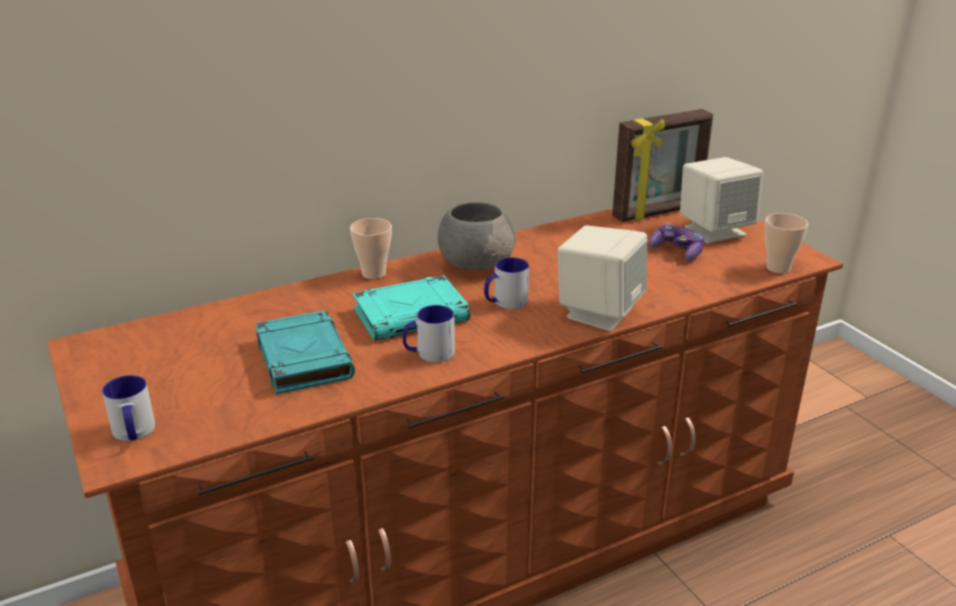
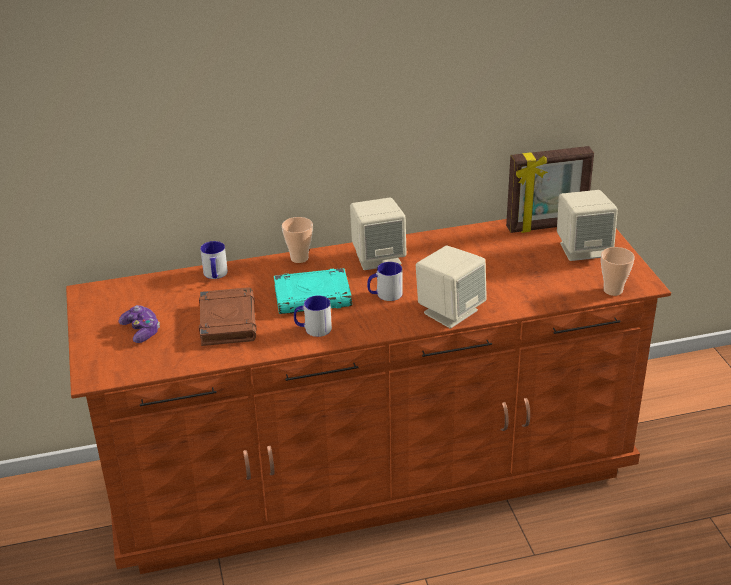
camera: 15 degrees right, 5 degrees up
(134, 433) = (107, 360): mug -> mug (215, 275)
(303, 358) = (227, 321): turquoise book -> brown book
(475, 263) = (378, 258): grey bowl -> beige speaker
(677, 251) = (540, 265): game controller -> game controller (141, 330)

